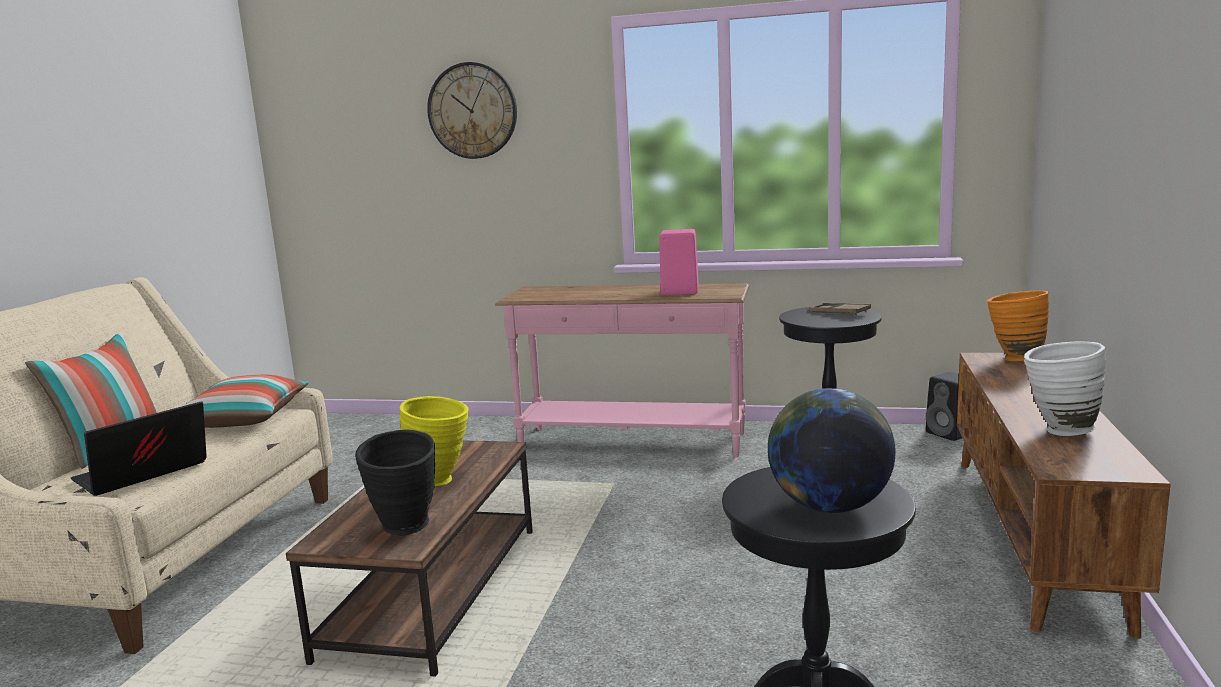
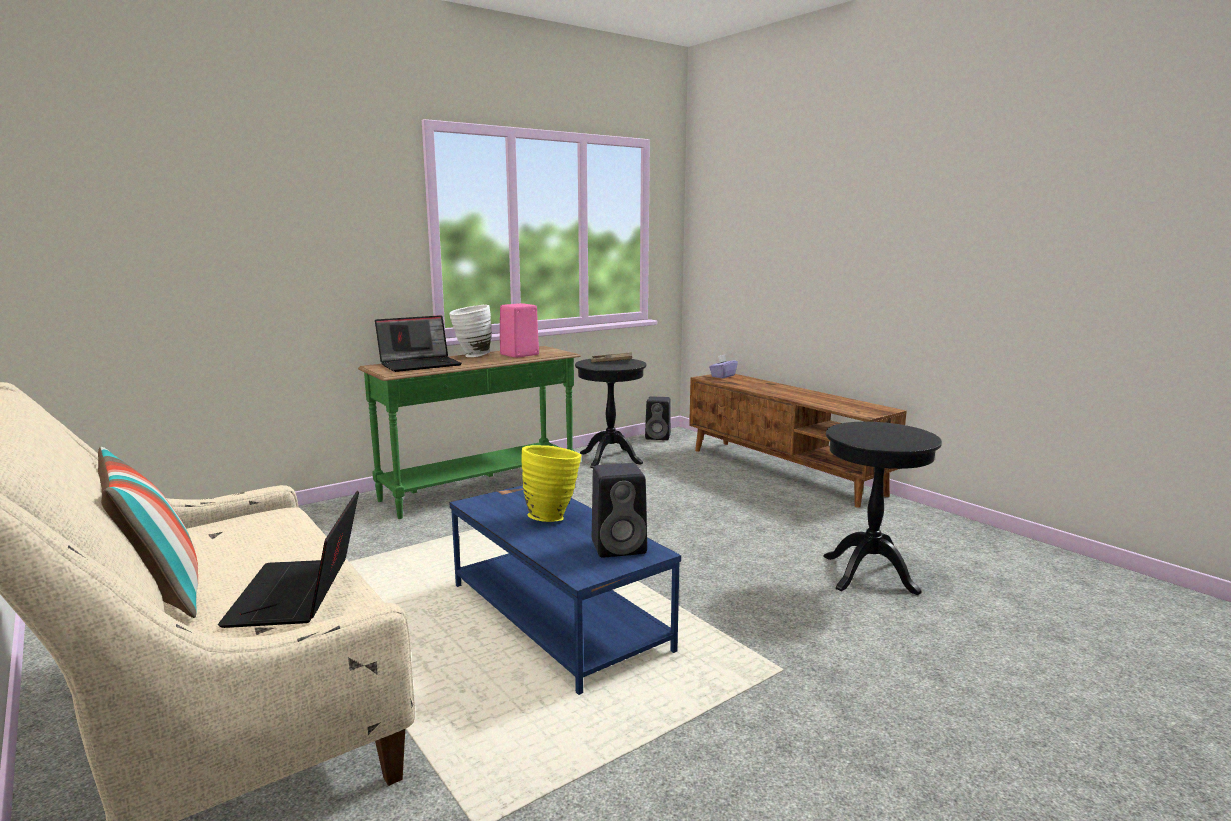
camera: 50 degrees left, 0 degrees up
(243, 419) = (250, 530): pillow -> none
(406, 530) = (620, 546): black vase -> black speaker
(433, 590) = (555, 617): brown coffee table -> blue coffee table
(472, 111) = (283, 191): wall clock -> none
(564, 292) = (420, 364): none -> laptop
(631, 442) = (480, 489): pink console table -> green console table
(829, 506) = (897, 436): globe -> none
(1013, 358) = (722, 376): orange vase -> purple tissue box
(1058, 431) = (825, 401): white vase -> white vase (471, 356)

